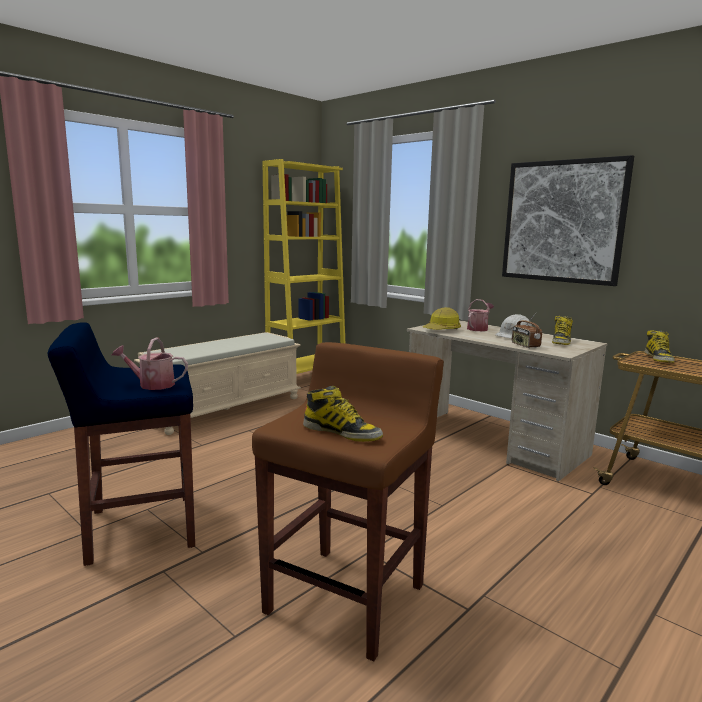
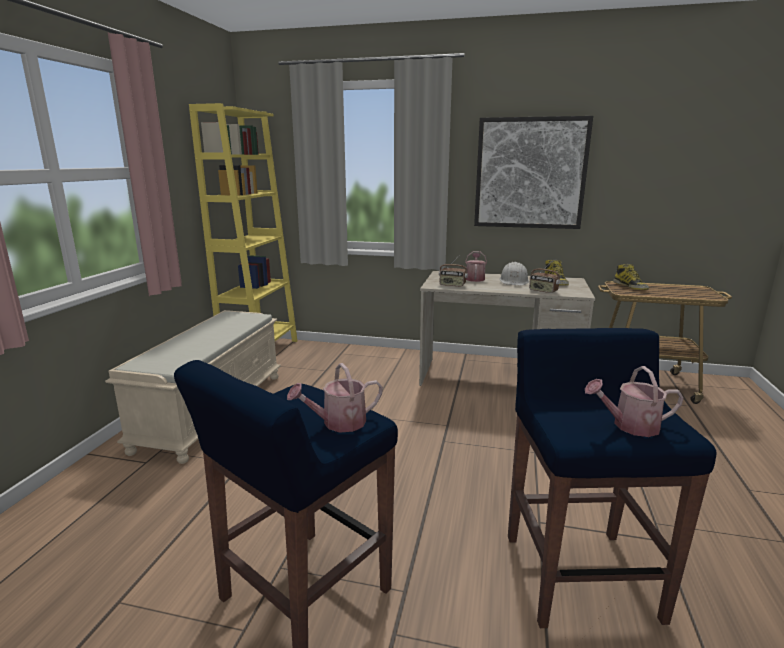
camera: 30 degrees left, 5 degrees up
(342, 432) = (630, 426): boot -> watering can
(347, 597) = (579, 574): brown stool -> blue stool
(442, 330) = (452, 285): hard hat -> radio

